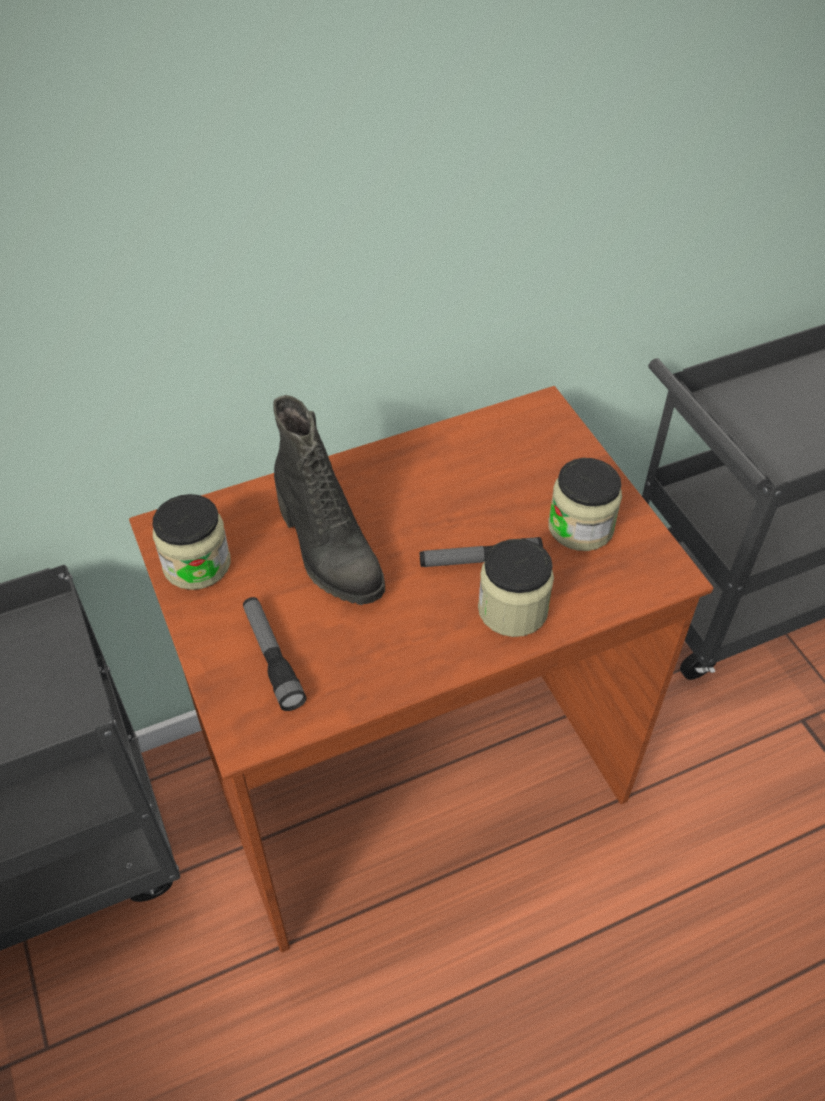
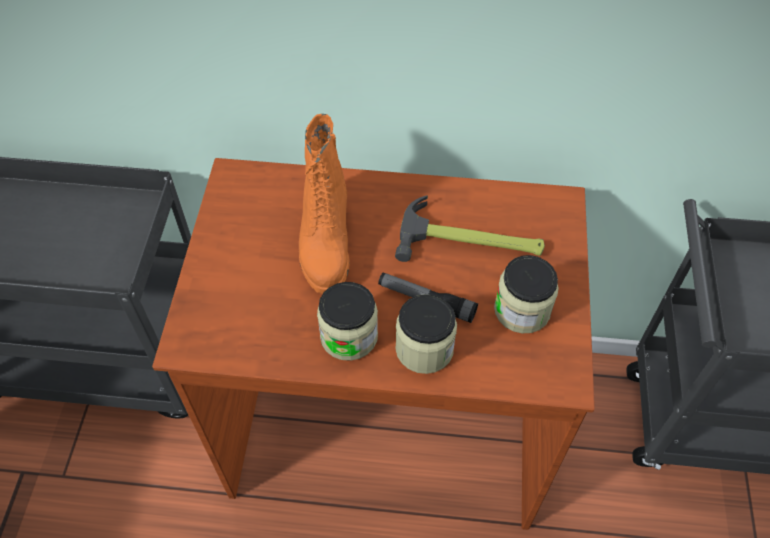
camera: 30 degrees right, 5 degrees up
(197, 564) = (234, 210): jar -> jar (349, 336)
(272, 658) = (237, 301): flashlight -> none
(327, 552) = (324, 242): black boot -> orange boot
(482, 483) = (471, 241): none -> hammer

